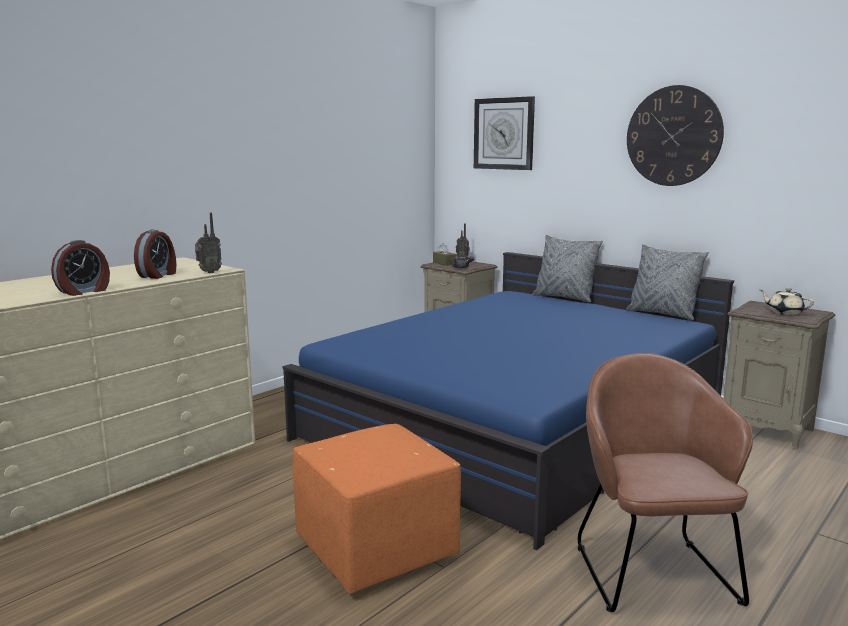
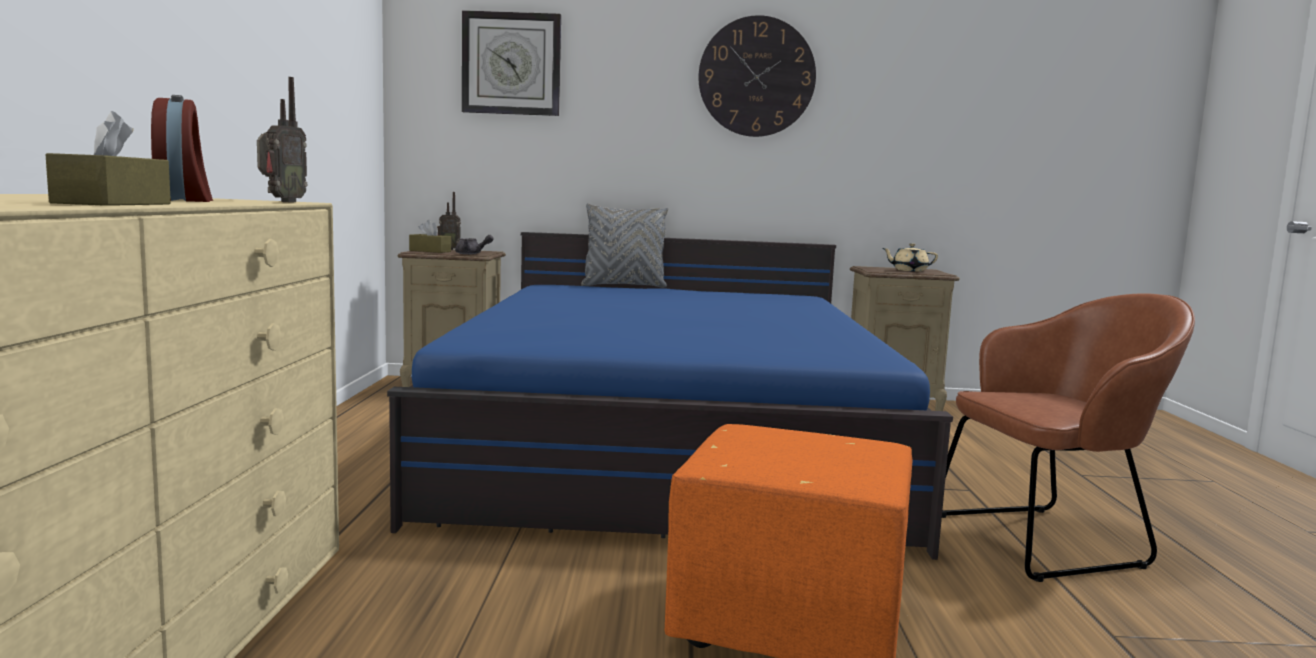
camera: 40 degrees left, 5 degrees down
(84, 291) = (113, 203): alarm clock -> brown tissue box
(651, 568) = (1049, 541): brown armchair -> brown armchair turned 120 degrees clockwise
(662, 314) = (759, 292): grey pillow -> none

